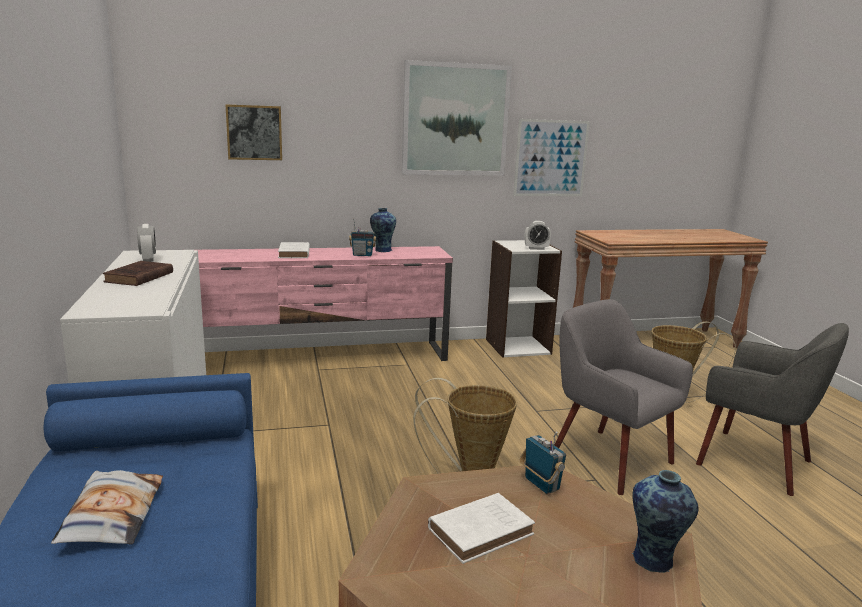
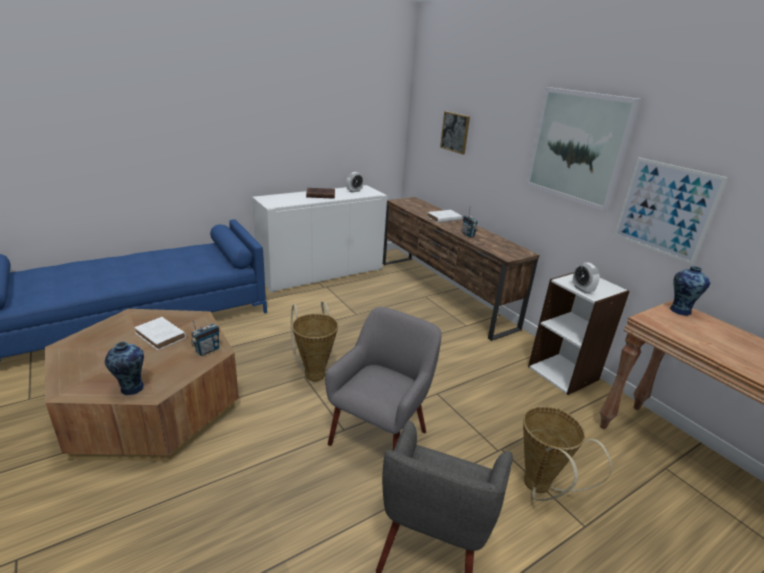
camera: 70 degrees right, 10 degrees up
(112, 515) = (169, 260): pillow -> none
(321, 357) = (444, 293): pink tv stand -> brown tv stand
(382, 250) = (492, 238): vase -> vase (679, 310)

